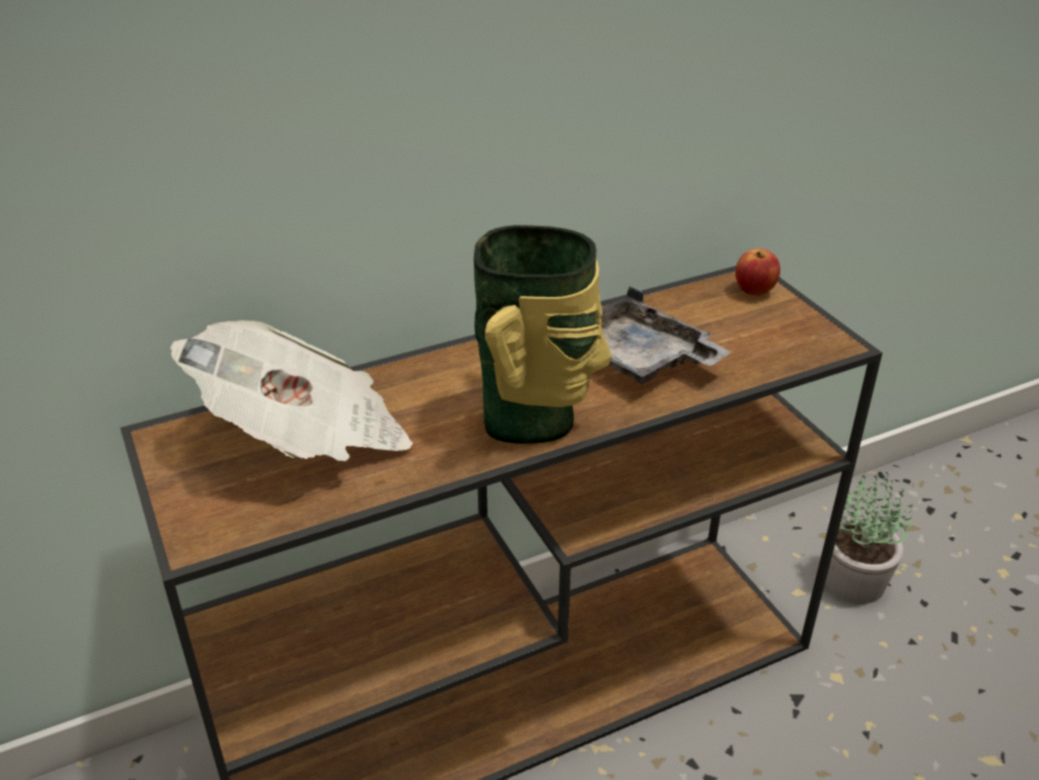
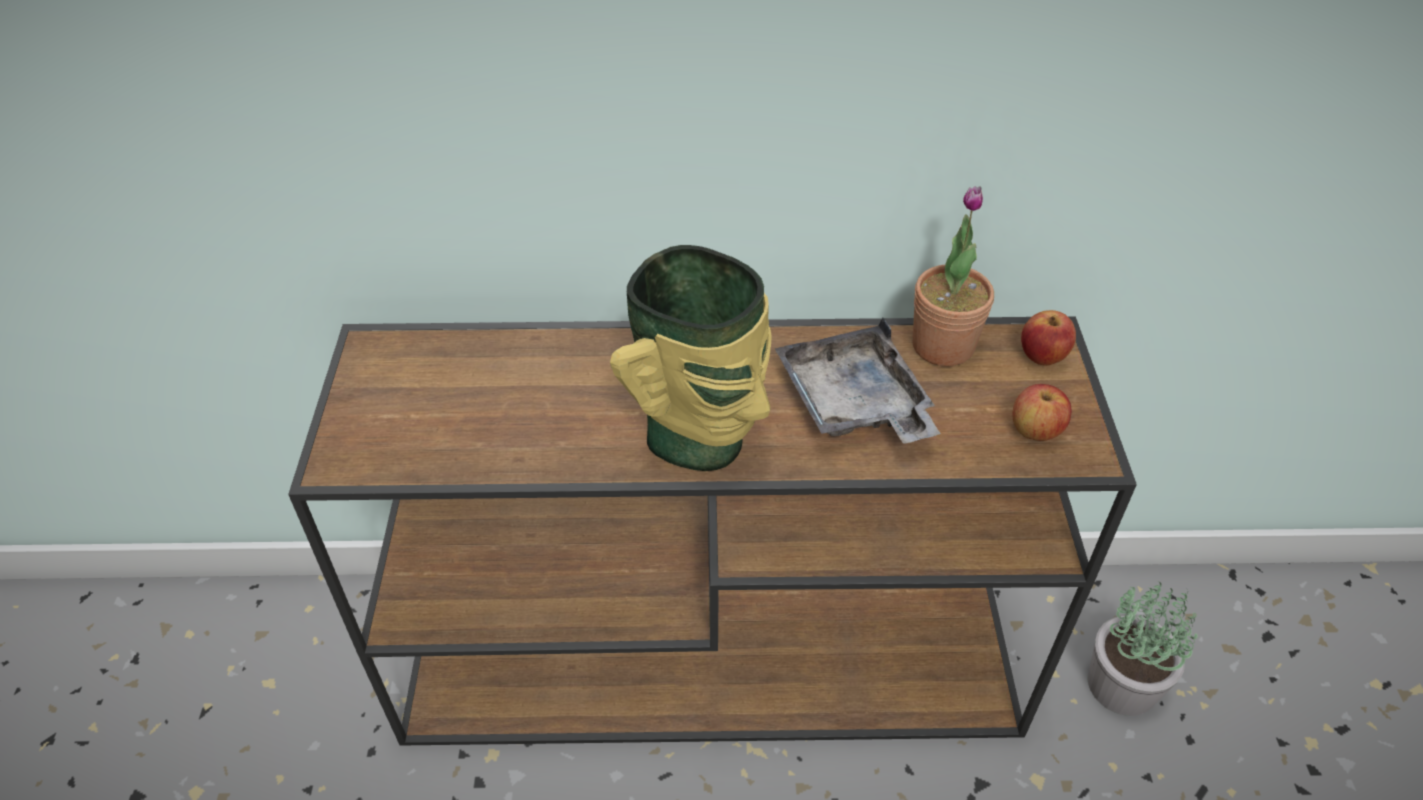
camera: 25 degrees right, 10 degrees up
(306, 437) = (485, 388): newspaper -> none
(676, 303) = (943, 346): none -> potted plant
(787, 339) = (1035, 431): none -> apple

